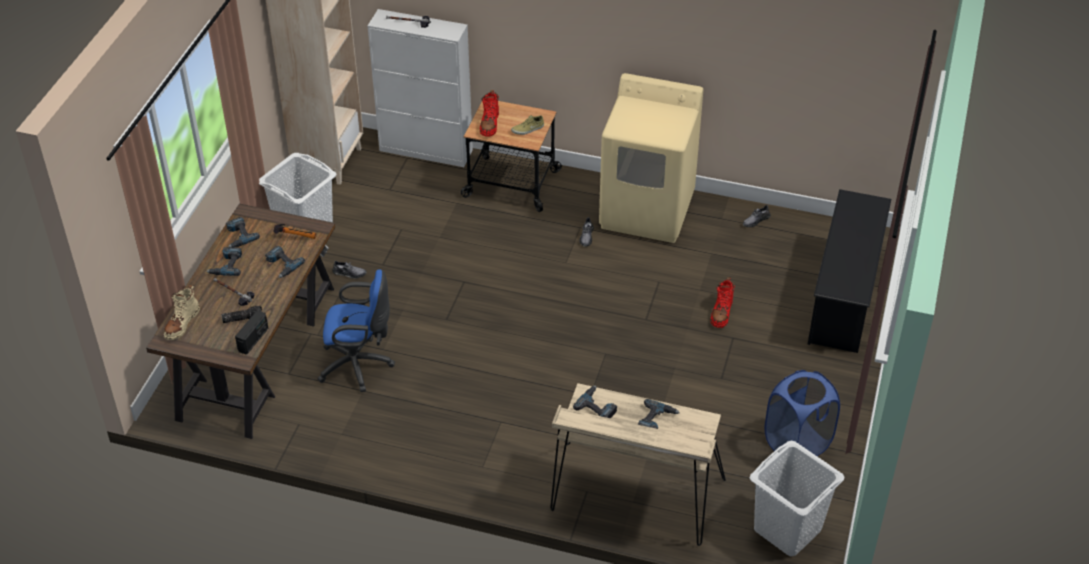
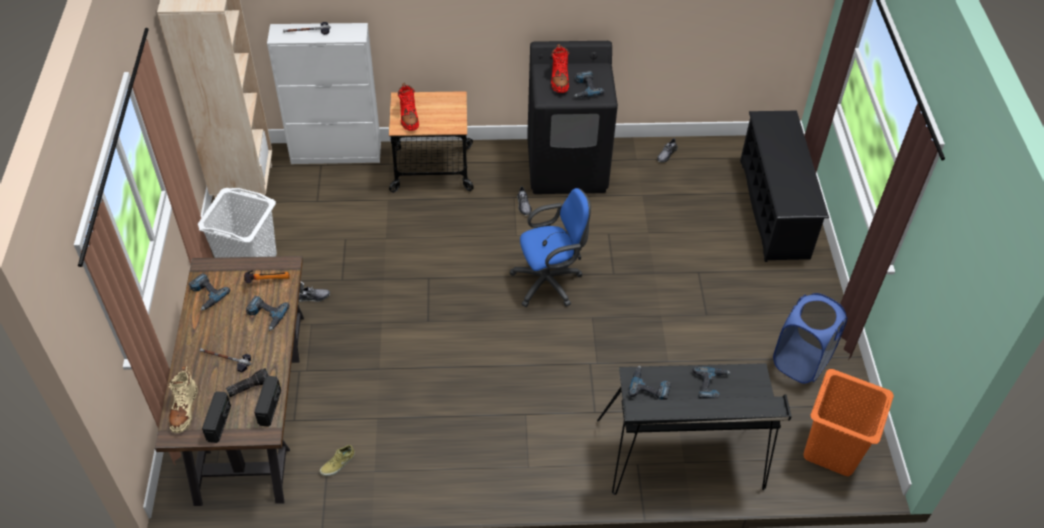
camera: 20 degrees left, 5 degrees up
(206, 342) = (219, 423): none -> radio
(226, 265) = (206, 330): power drill -> power drill (584, 88)
(359, 365) = (362, 392): blue office chair -> blue office chair (550, 282)
(528, 129) = (447, 115): beige shoe -> beige shoe (338, 464)
(634, 497) = (683, 457): beige desk -> black desk
(647, 210) = (567, 167): beige washing machine -> black washing machine
(721, 313) = (677, 250): red boot -> red boot (559, 79)
(787, 530) = (832, 450): white laundry basket -> orange laundry basket

